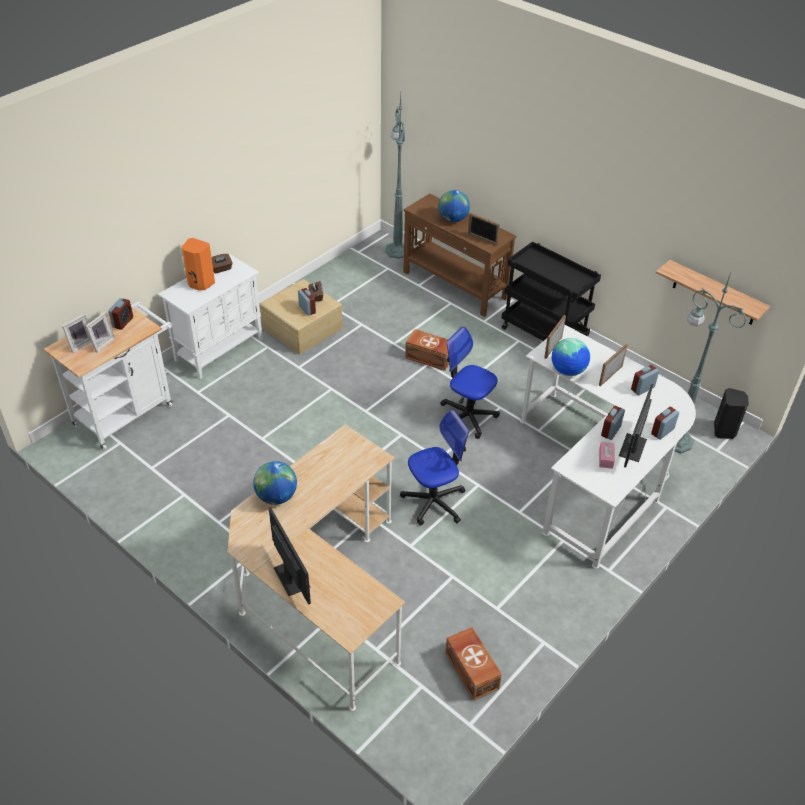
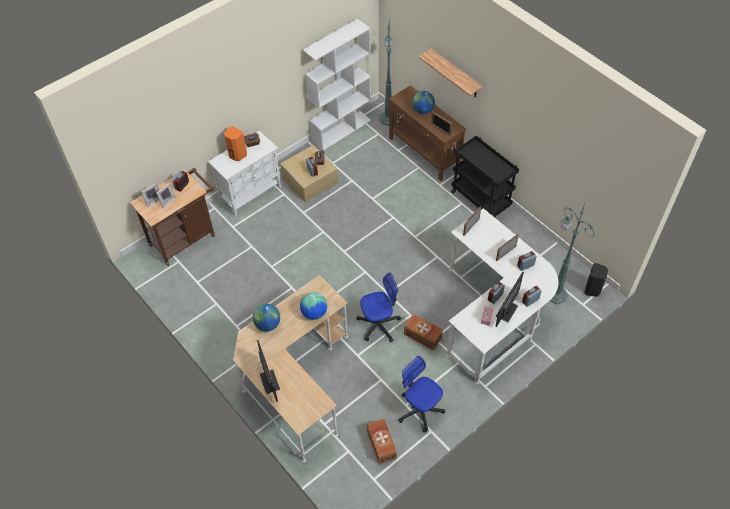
camera: 10 degrees right, 10 degrees up
(128, 411) = (185, 238): white cart -> brown cart
(336, 267) = (341, 130): none -> white bookcase
(429, 358) = (395, 213): brown storage box -> brown storage box (423, 336)
(467, 416) = (413, 262): office chair -> office chair (420, 409)
(568, 371) = (477, 247): globe -> globe (314, 313)
(715, 293) = (590, 199): shelf -> shelf (456, 74)

